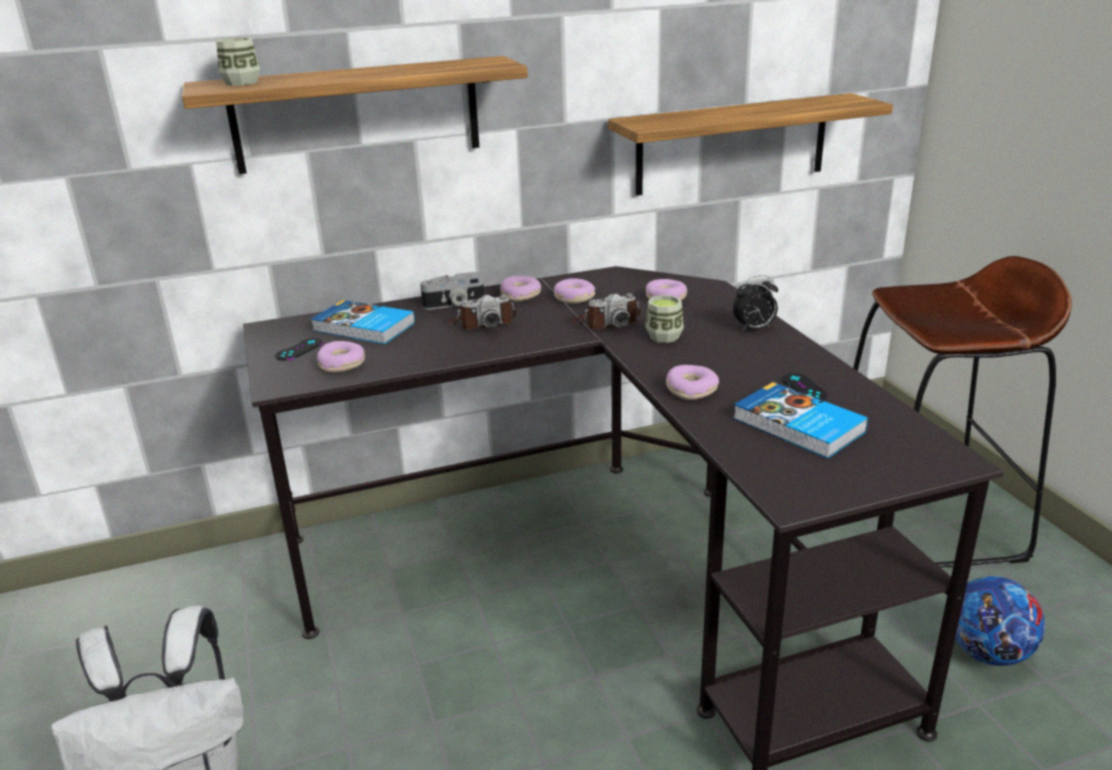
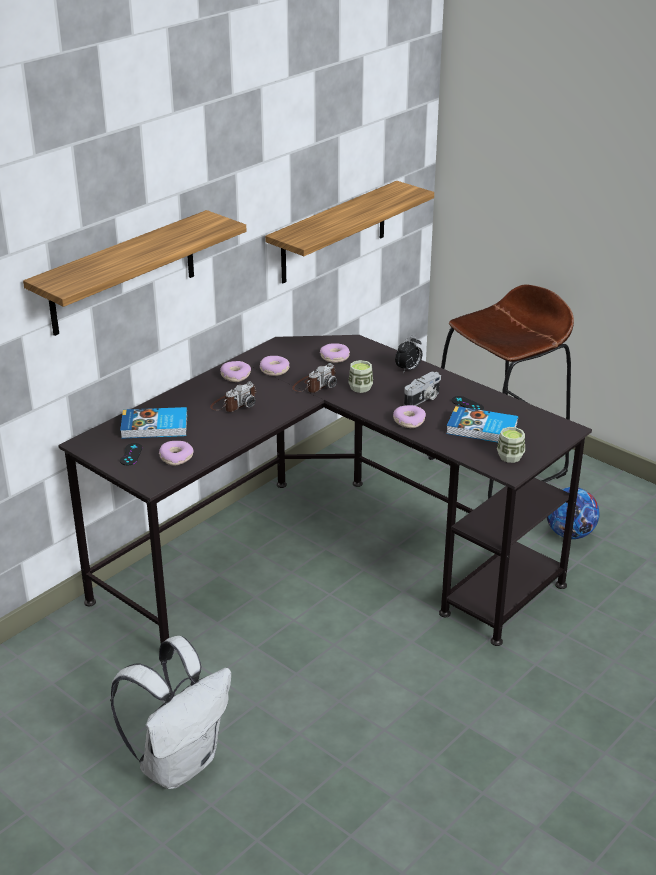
camera: 30 degrees left, 5 degrees up
(242, 82) = (75, 275): cup -> cup (510, 457)
(454, 305) = (197, 394): camera -> camera (423, 399)

